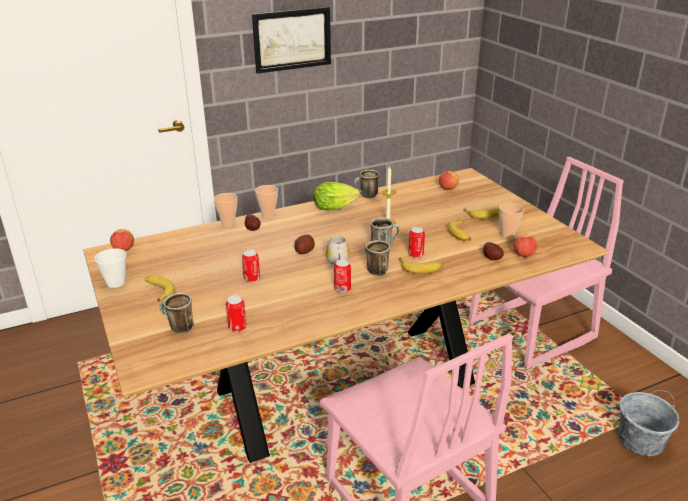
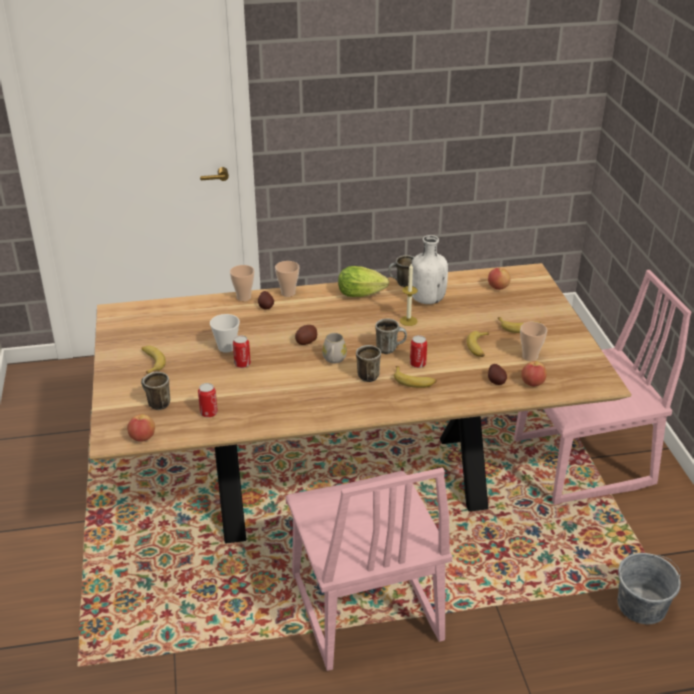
camera: 15 degrees right, 5 degrees up
(116, 283) = (116, 347): cup -> cup (226, 347)
(124, 249) = (134, 311): apple -> apple (142, 438)
(292, 39) = (360, 88): picture -> none
(342, 289) = (324, 390): can -> none
(394, 205) = (426, 300): none -> white bottle

